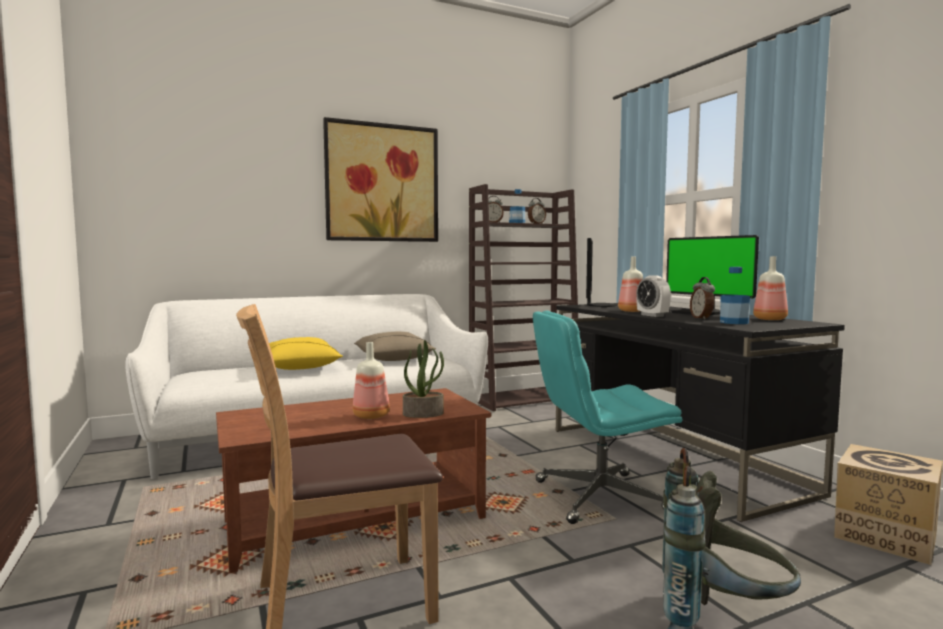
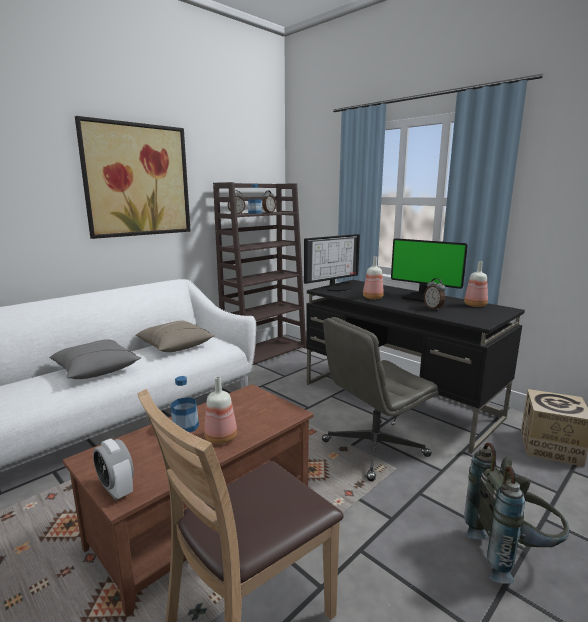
camera: 20 degrees left, 10 degrees up
(299, 366) = (96, 370): yellow pillow -> grey pillow
(423, 414) = (263, 426): potted plant -> none
(598, 305) = (337, 288): monitor -> monitor turned 60 degrees clockwise
(598, 497) = (373, 449): turquoise office chair -> grey office chair
(652, 315) = (396, 305): alarm clock -> alarm clock (116, 490)
(734, 322) = (461, 313): bottle -> bottle (185, 426)

